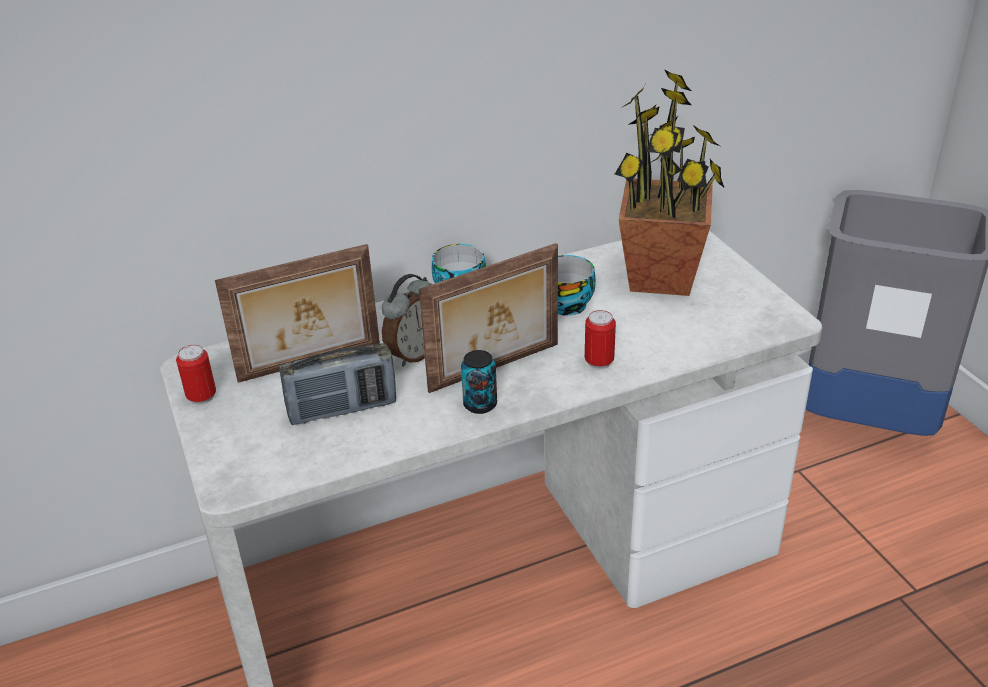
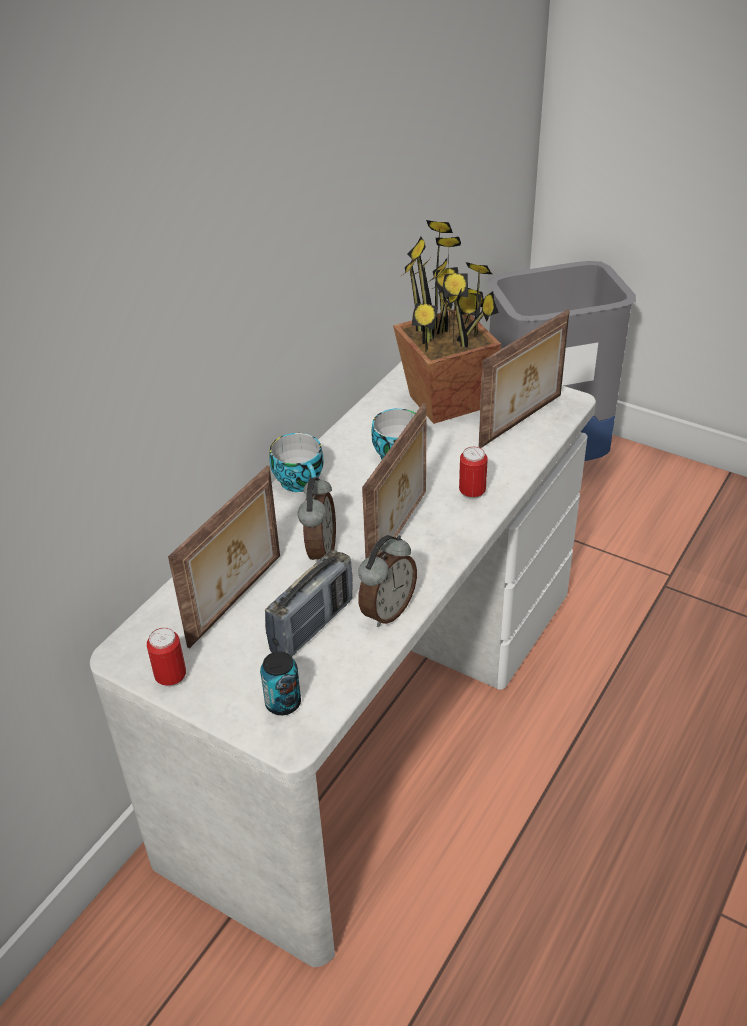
camera: 35 degrees left, 5 degrees up
(413, 425) = (386, 611): none -> alarm clock
(480, 404) = (420, 568): can -> can (283, 703)
(719, 320) = (522, 421): none -> picture frame

